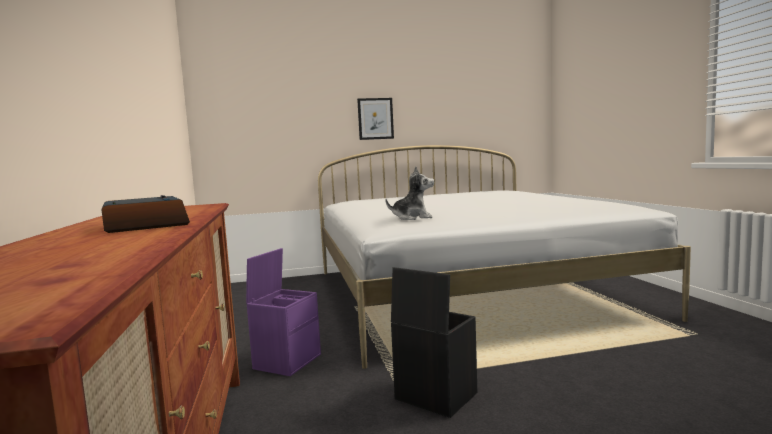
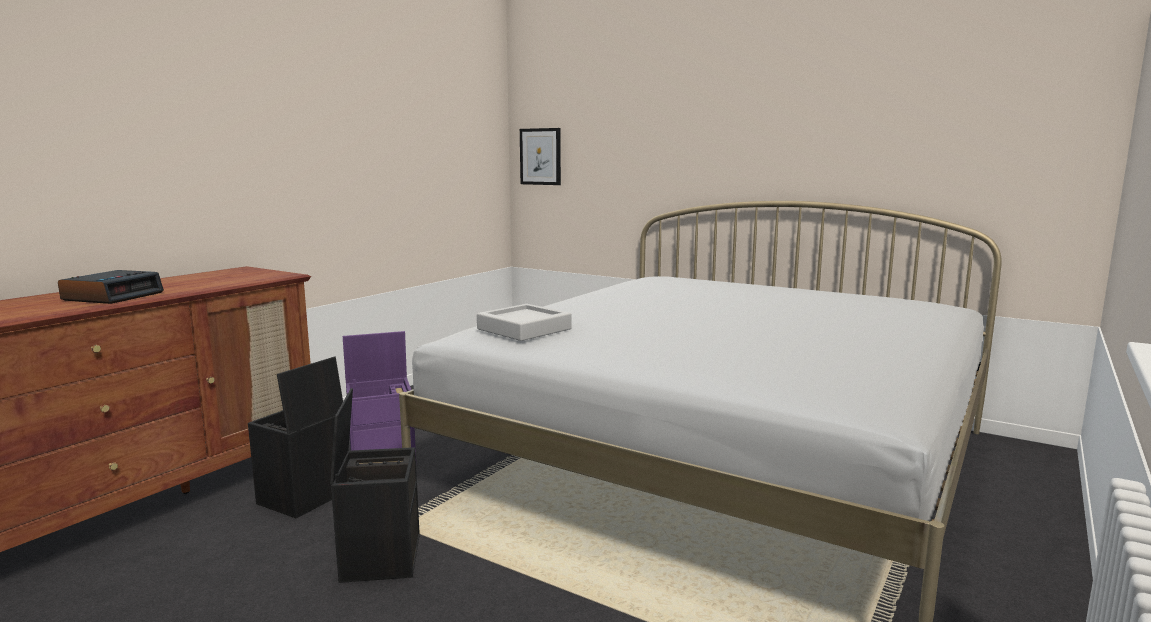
camera: 45 degrees right, 5 degrees up
(294, 402) = (303, 498): none -> black storage box
(375, 118) = (733, 152): picture -> picture (540, 156)
(413, 218) = (524, 329): plush toy -> grey tray

